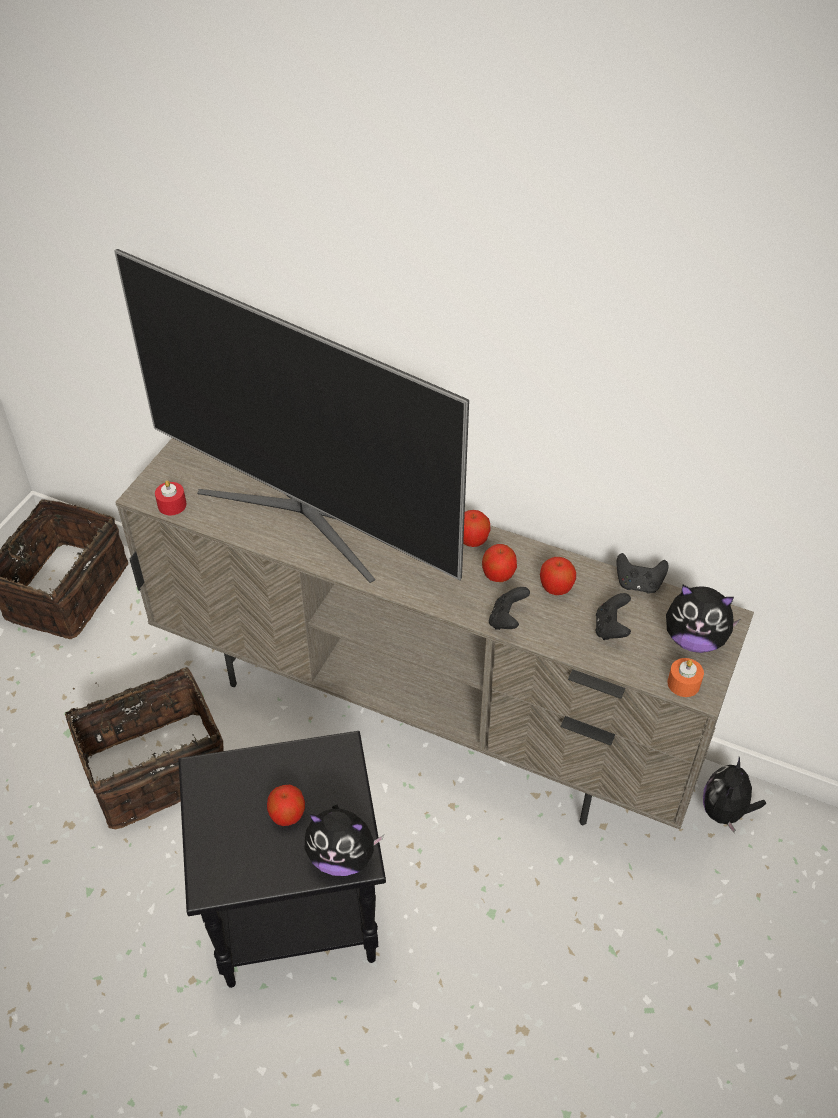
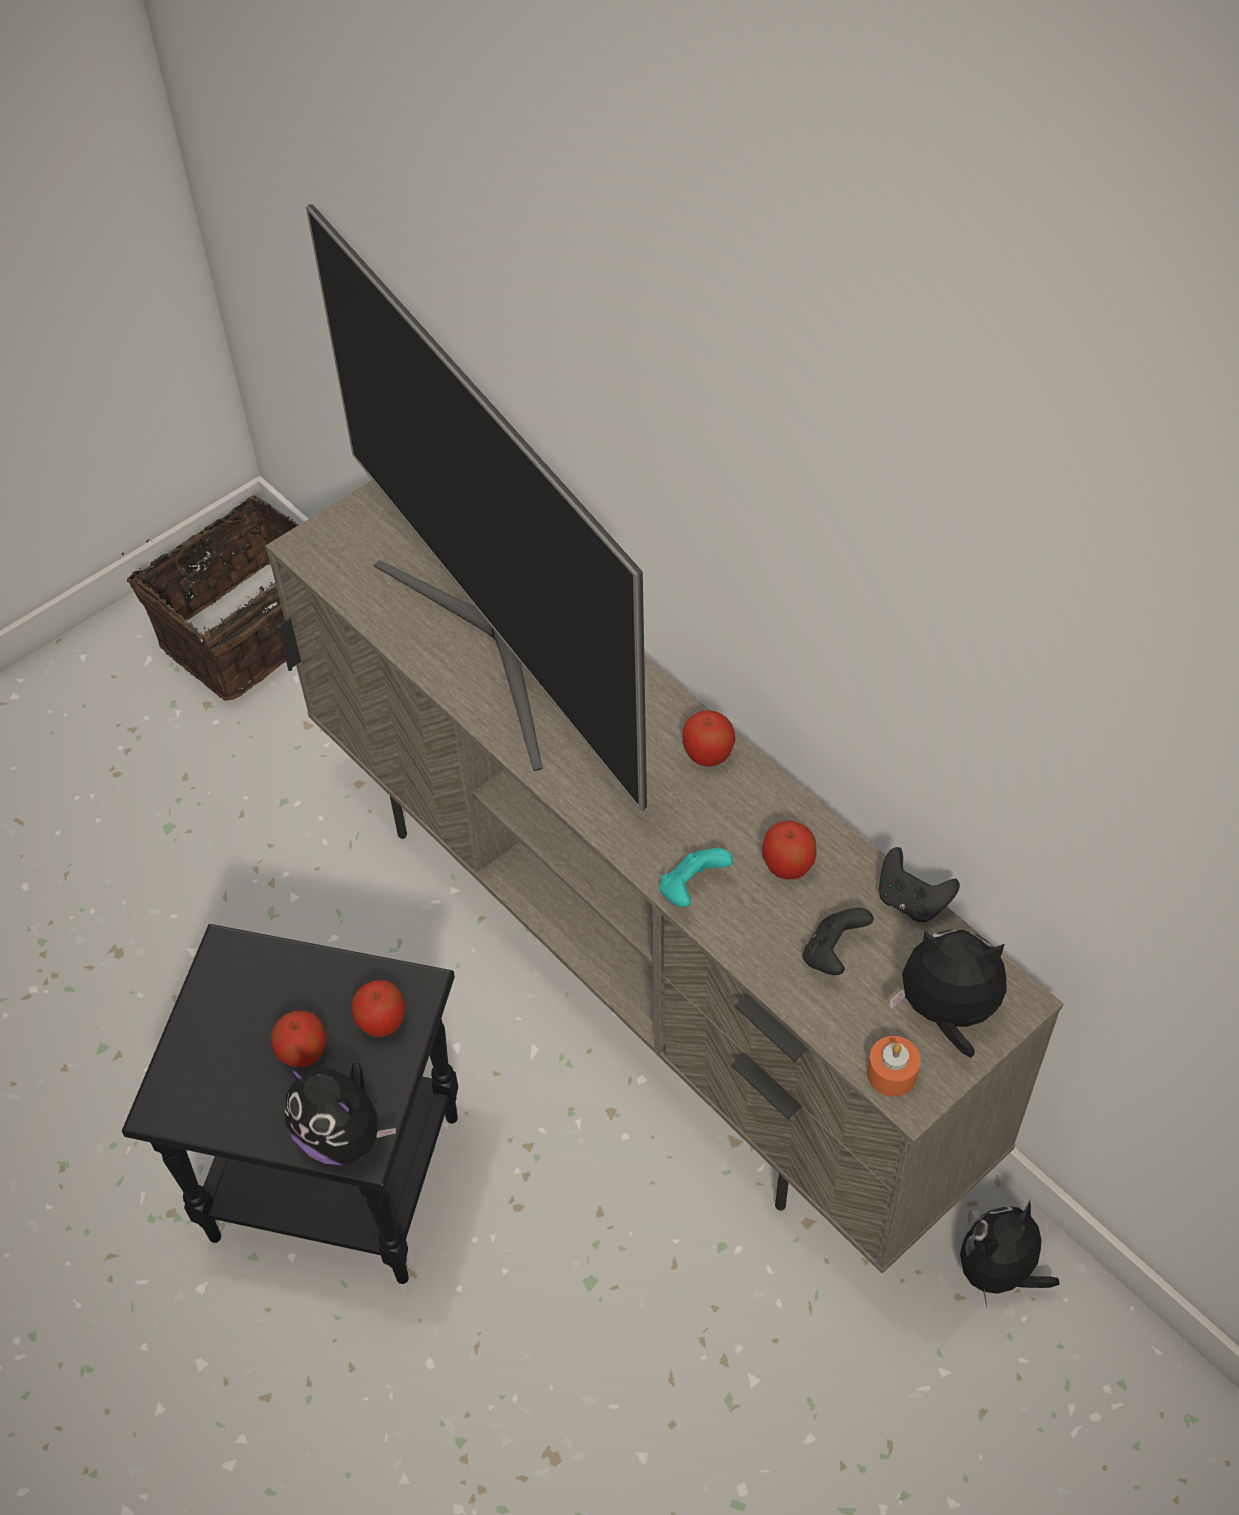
camera: 25 degrees right, 5 degrees up
(155, 766) = (253, 913): basket -> none
(172, 505) = (333, 572): red candle -> none
(498, 575) = (716, 819): apple -> apple (382, 1022)
(507, 620) = (691, 889): black game controller -> turquoise game controller
(694, 639) = (946, 1013): plush toy -> plush toy turned 150 degrees clockwise

